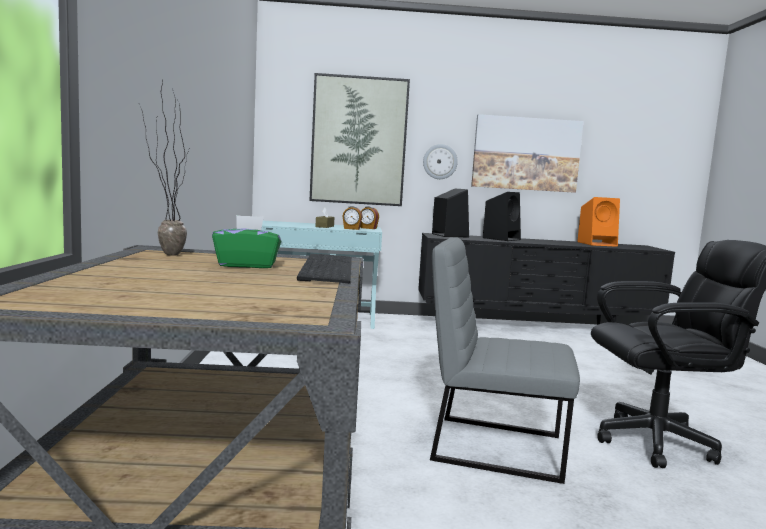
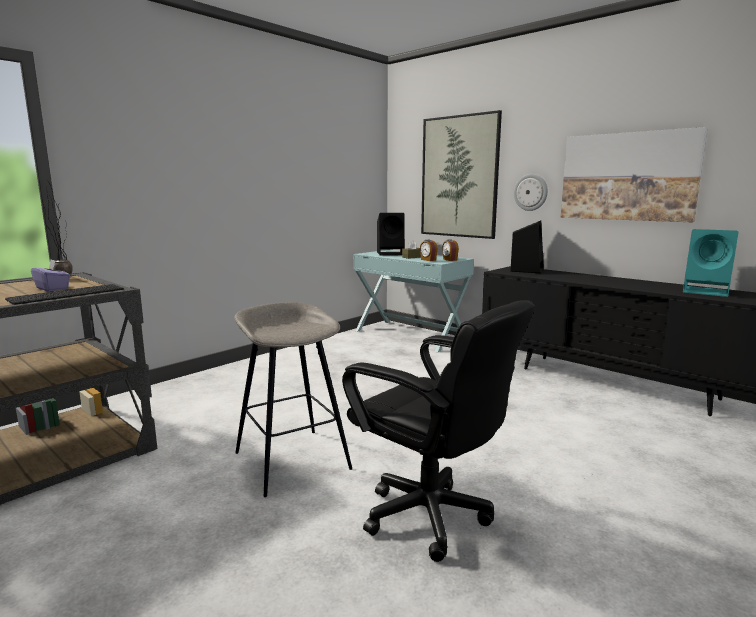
camera: 45 degrees right, 5 degrees up
(247, 265) = (53, 288): green tissue box -> purple tissue box
(492, 446) = (292, 460): grey chair -> grey stool
(501, 239) = (578, 277): black speaker -> black speaker (391, 253)
(597, 244) = (707, 291): orange speaker -> turquoise speaker

